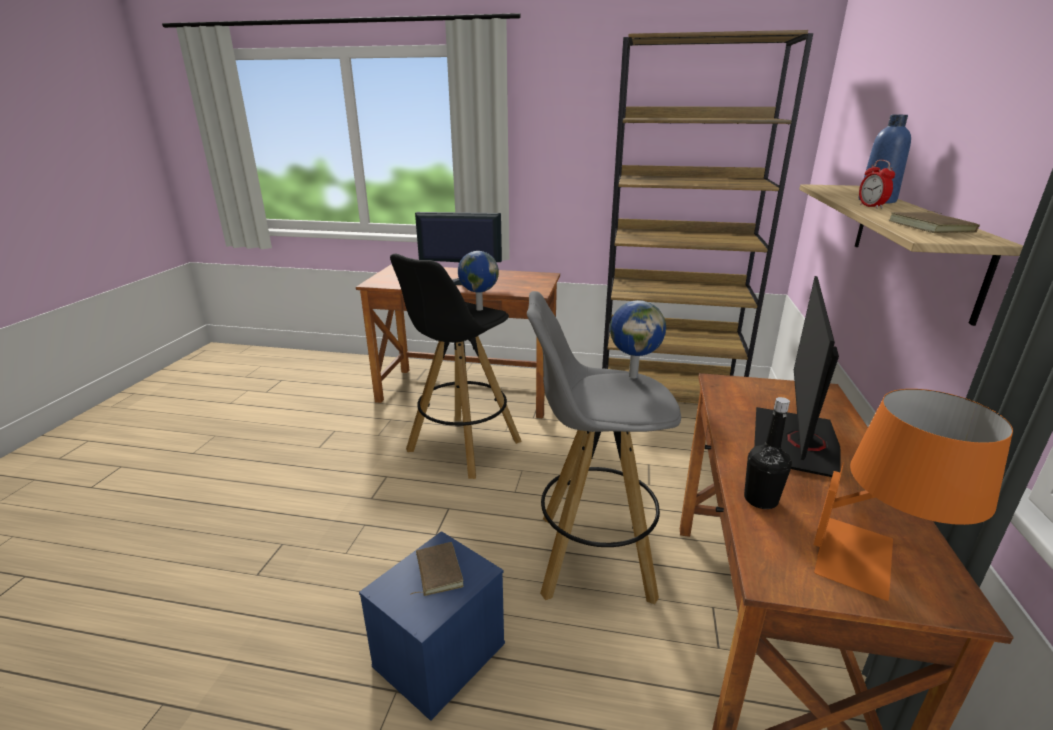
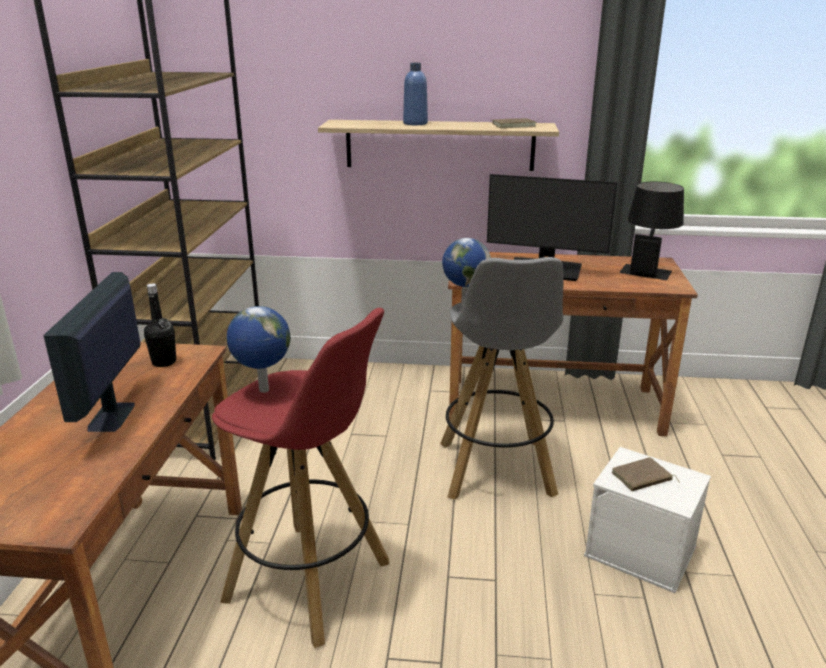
camera: 95 degrees left, 0 degrees up
(439, 656) = (642, 551): blue storage box -> white storage box
(463, 447) = (311, 582): black stool -> red stool
(760, 499) = (615, 283): black bottle -> black bottle (164, 362)
(871, 206) = (442, 126): alarm clock -> none
(879, 563) = (647, 268): orange table lamp -> black table lamp

